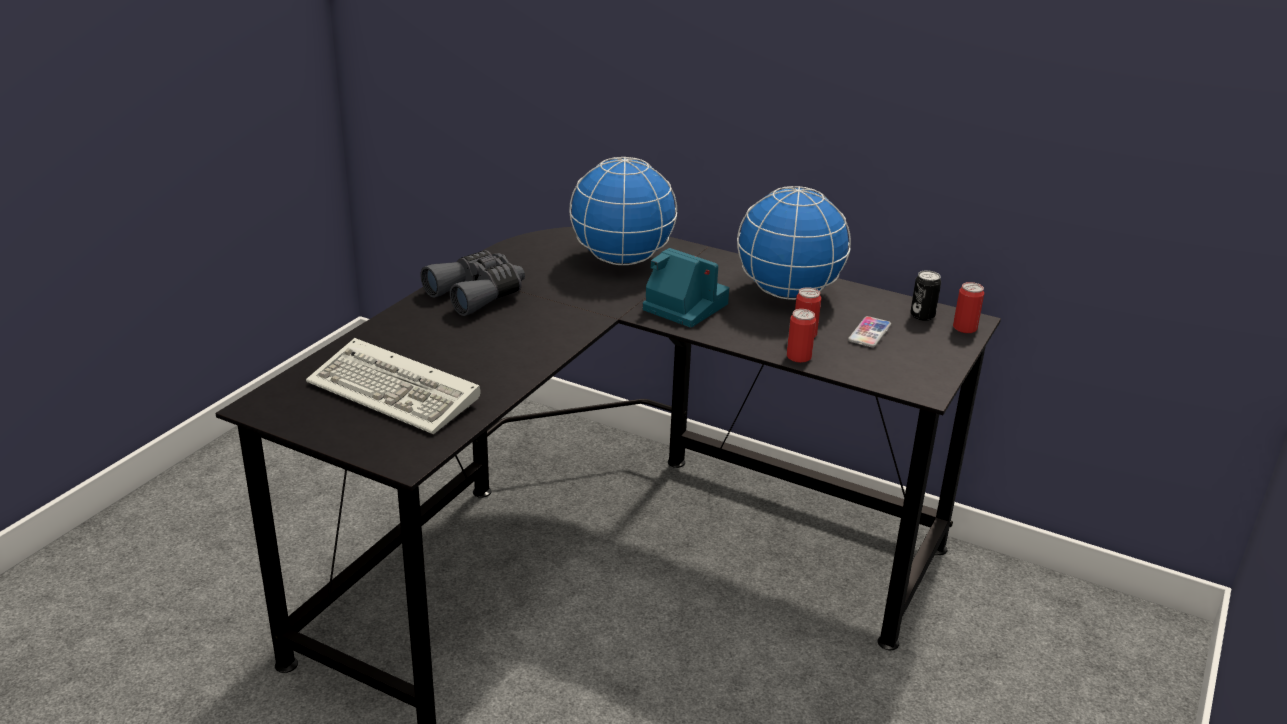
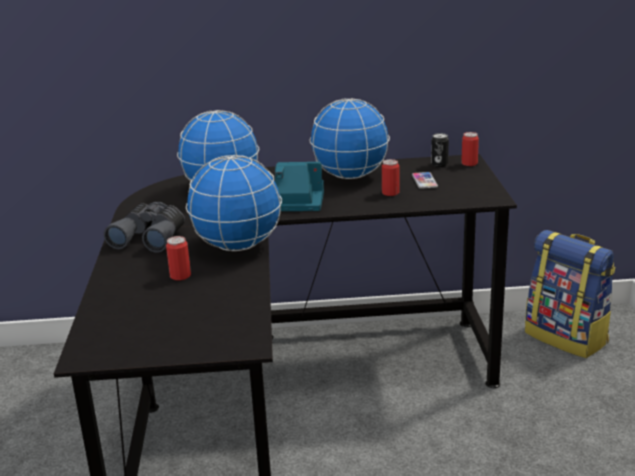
camera: 30 degrees left, 5 degrees down
(398, 393) = (181, 310): keyboard -> none
(546, 339) = (238, 246): none -> globe
(798, 357) = (404, 205): can -> can (180, 276)
(1060, 629) = (567, 337): none -> backpack

